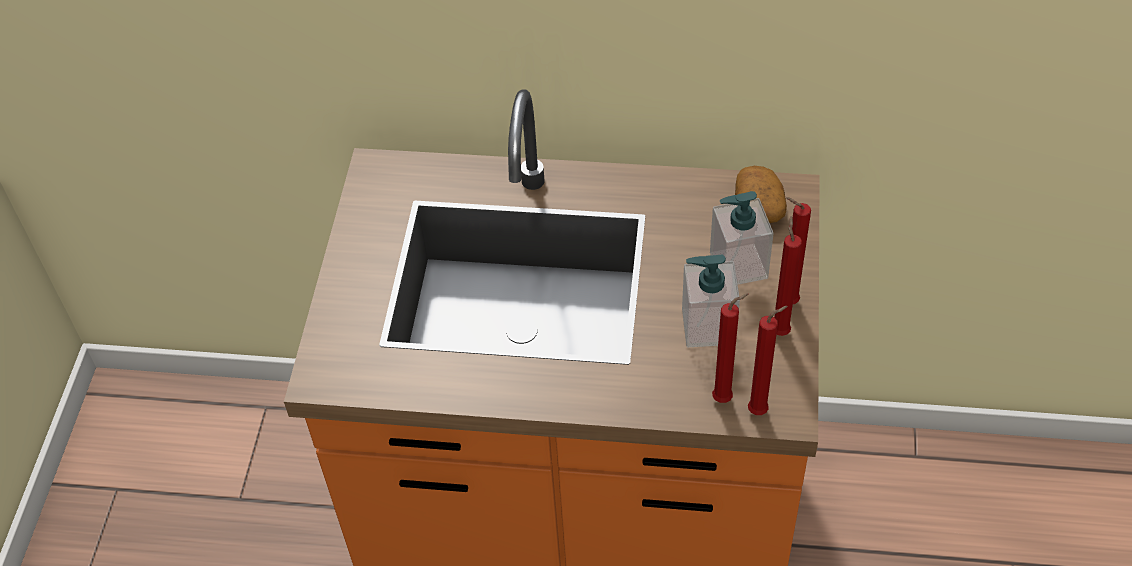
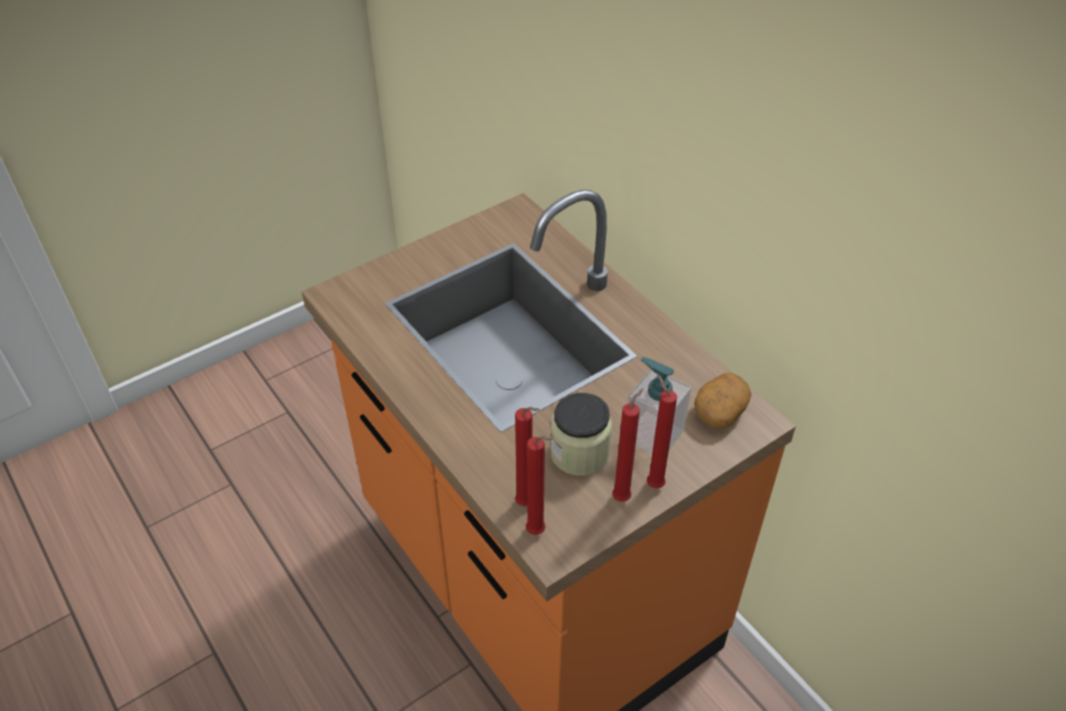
camera: 45 degrees right, 5 degrees down
(708, 326) = (579, 453): soap dispenser -> jar

